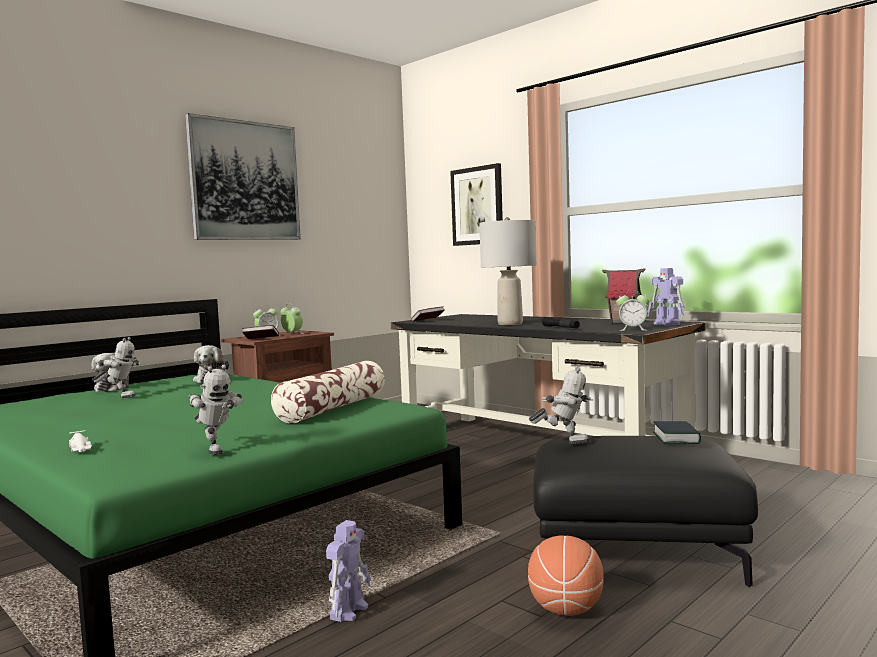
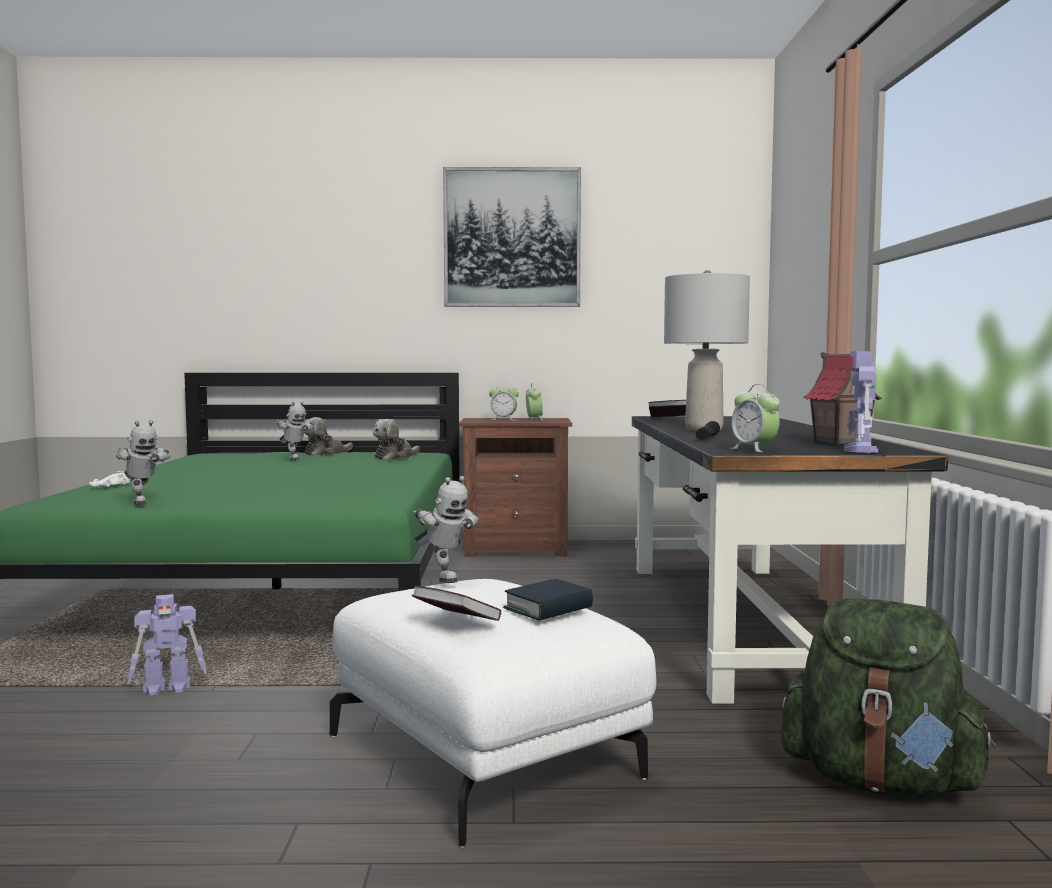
camera: 45 degrees right, 0 degrees up
(215, 450) = (141, 503): toy robot -> toy robot turned 45 degrees counterclockwise
(261, 339) = (478, 421): book -> book (456, 621)
(333, 408) = (341, 493): pillow -> none
(477, 206) = (811, 255): picture -> none
(566, 610) = (264, 766): basketball -> none
(636, 549) = (486, 755): black ottoman -> white ottoman
(769, 492) = (880, 782): none -> green backpack

